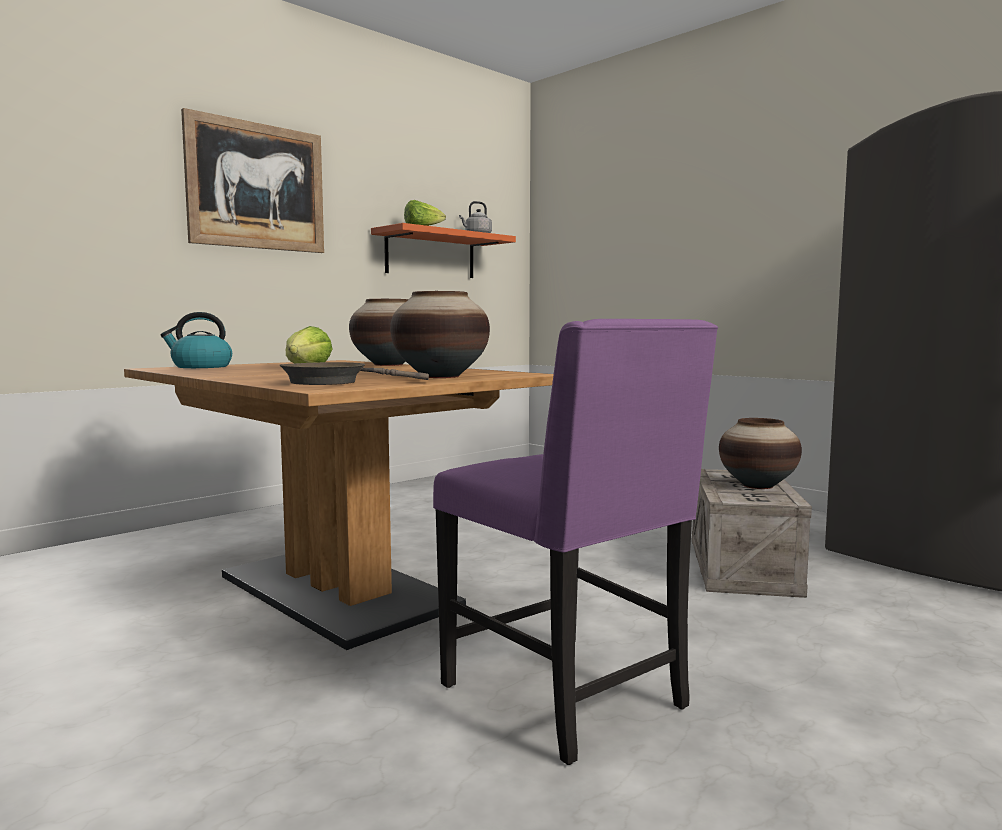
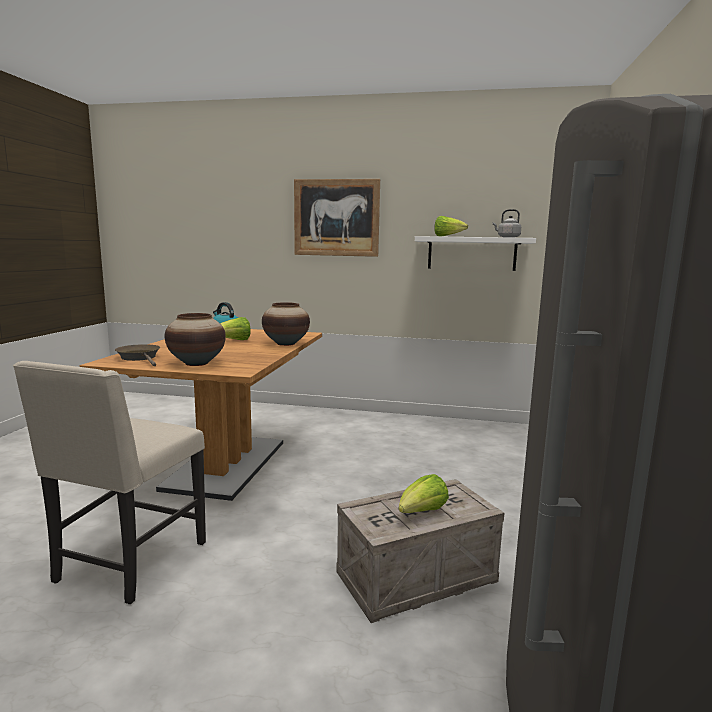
camera: 55 degrees right, 5 degrees up
(430, 255) = (471, 253): orange shelf -> white shelf
(569, 697) = (129, 563): purple chair -> beige chair
(758, 485) = (422, 513): vase -> lettuce

